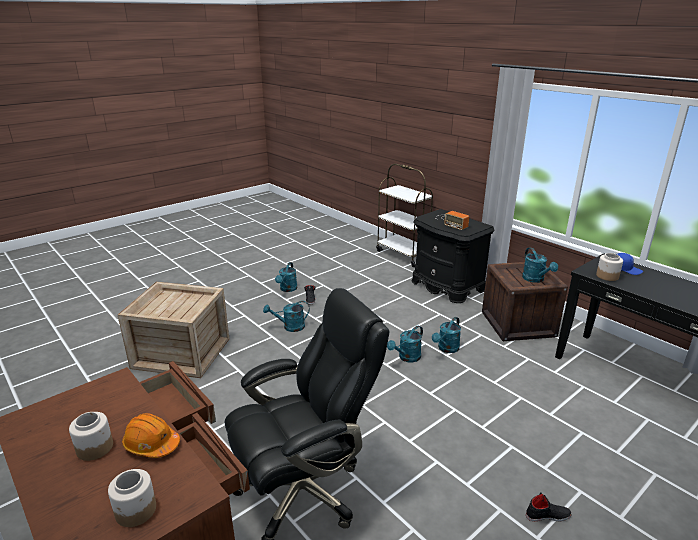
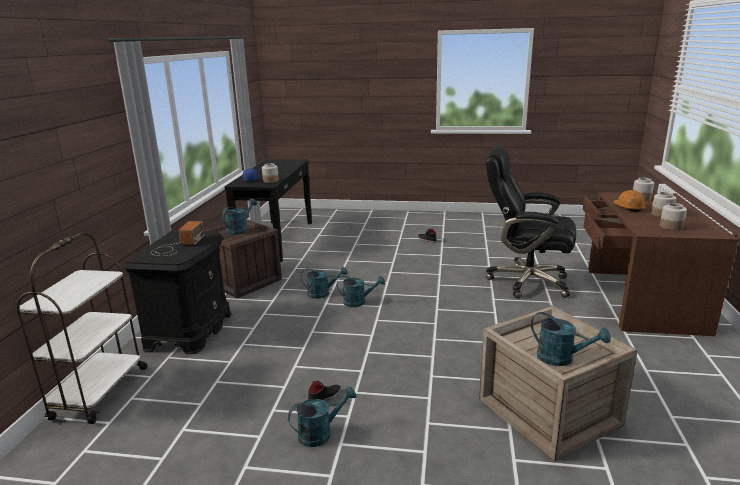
camera: 130 degrees left, 5 degrees down
(83, 410) = (671, 227): none -> jar
(290, 327) = (400, 375): turquoise watering can -> turquoise watering can (561, 359)

